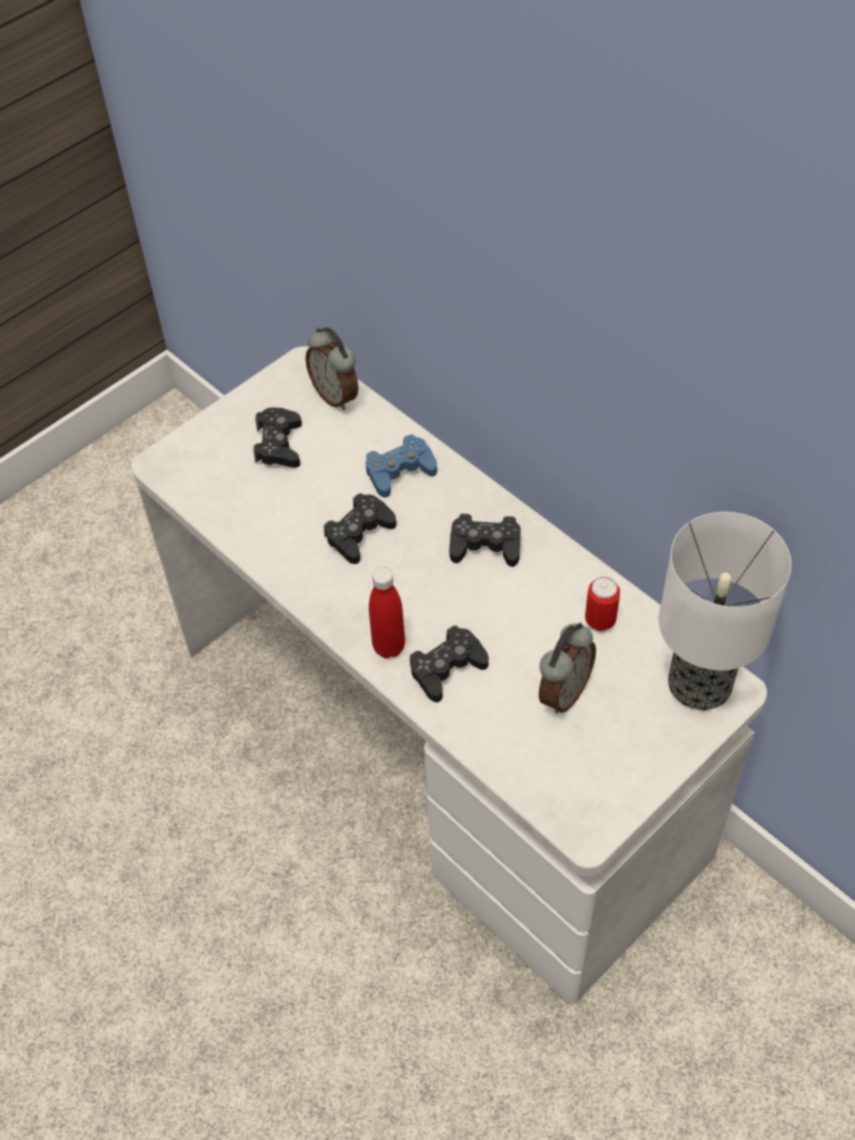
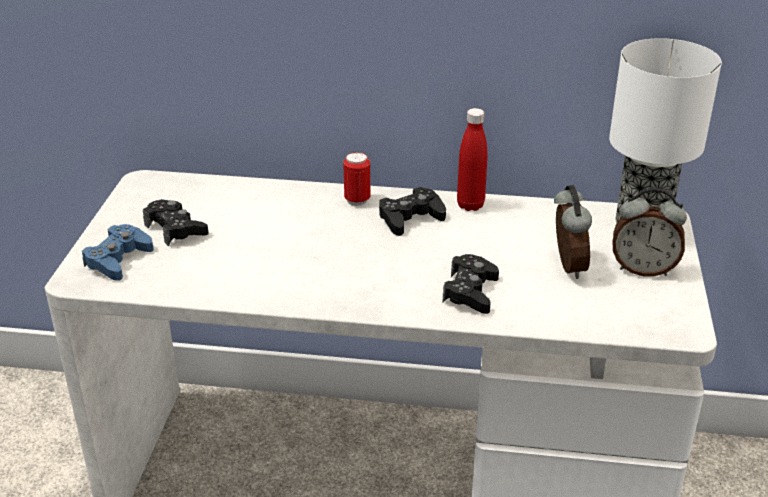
camera: 40 degrees left, 20 degrees down
(336, 395) = (192, 186): alarm clock -> alarm clock (643, 269)
(359, 533) = (306, 250): black game controller -> none
(389, 647) = (411, 300): red bottle -> red bottle (470, 205)
(400, 471) = (295, 206): blue game controller -> blue game controller (118, 259)
(600, 621) = (539, 222): can -> can (357, 200)

